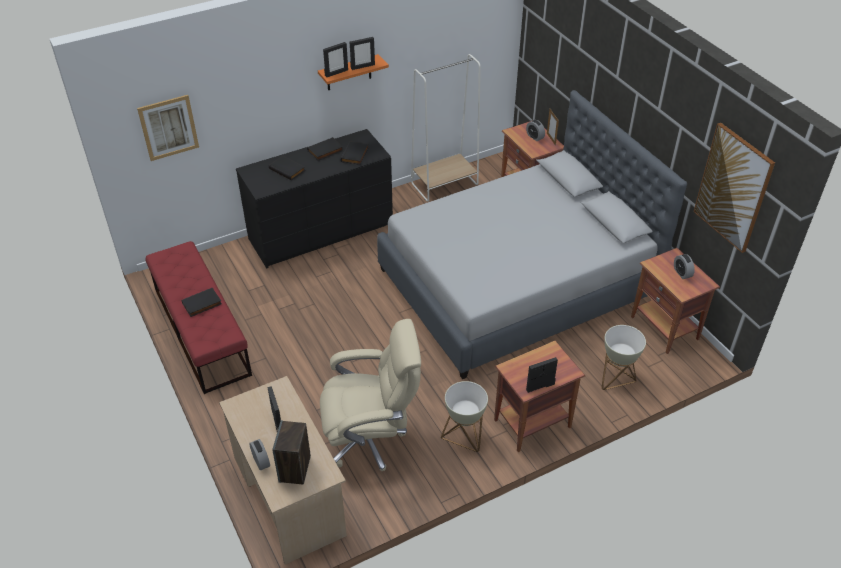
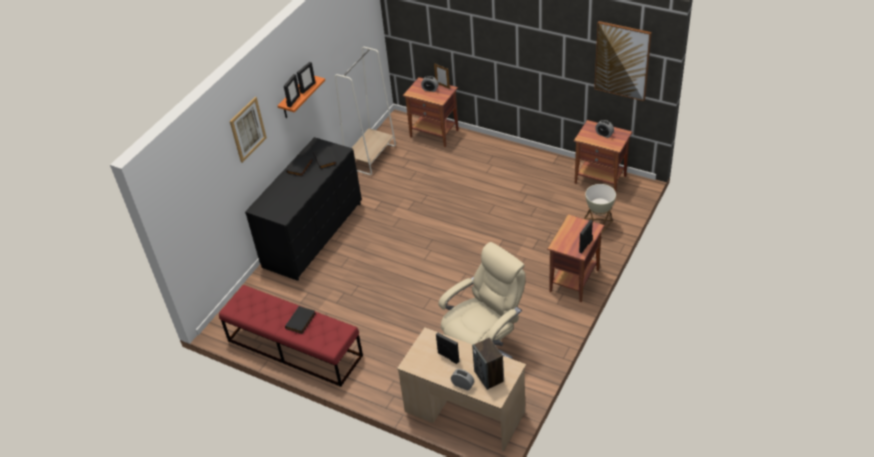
camera: 30 degrees left, 0 degrees up
(168, 127) = (199, 199): picture -> picture (248, 129)
(287, 169) = (286, 193): black book -> none
(464, 435) = (540, 311): planter -> none
(517, 283) = (484, 199): grey bed -> none

